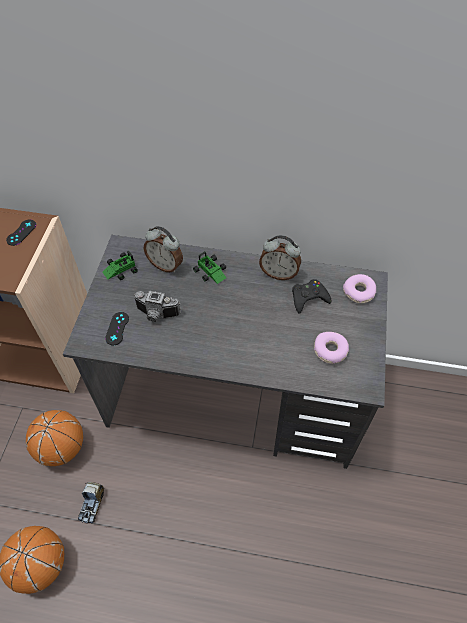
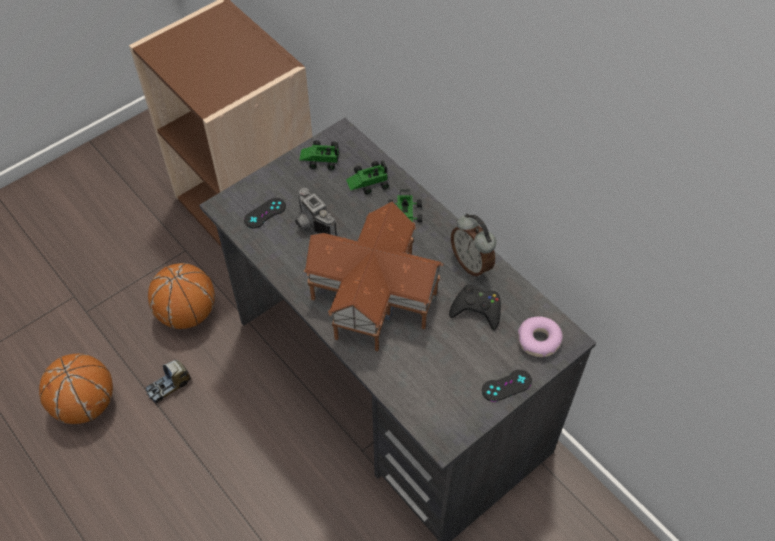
camera: 40 degrees right, 0 degrees up
(21, 232) = (258, 65): black game controller -> black game controller (506, 385)
(166, 265) = (366, 181): alarm clock -> toy car
(240, 332) = (373, 294): none -> toy house
(330, 351) = (443, 376): donut -> none

